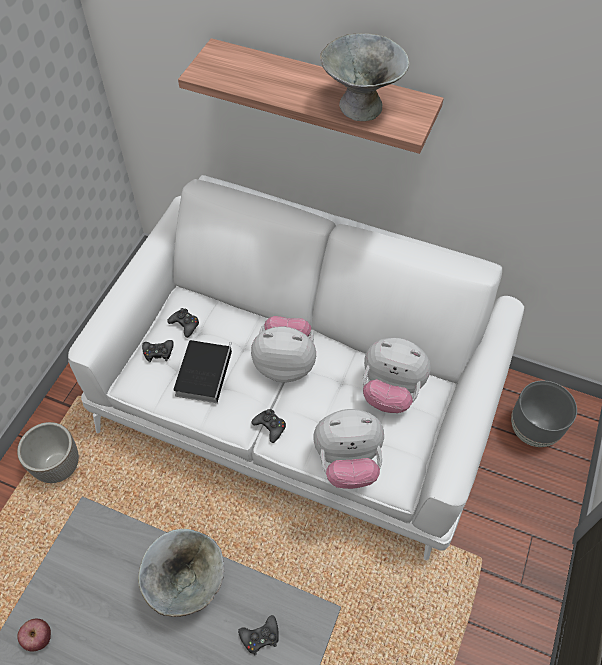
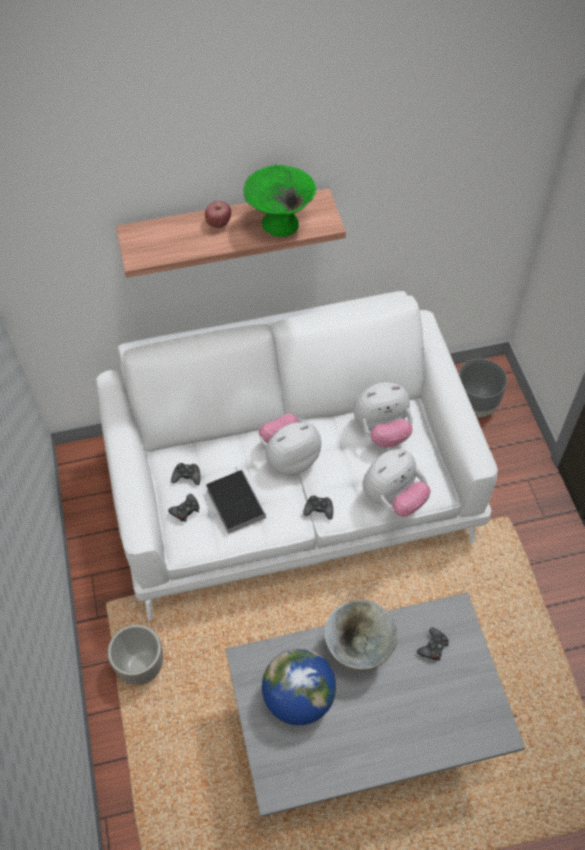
camera: 35 degrees left, 0 degrees up
(39, 638) = (285, 758): apple -> apple (218, 223)
(100, 590) = (299, 698): none -> globe
(360, 107) = (280, 224): grey bowl -> green bowl

